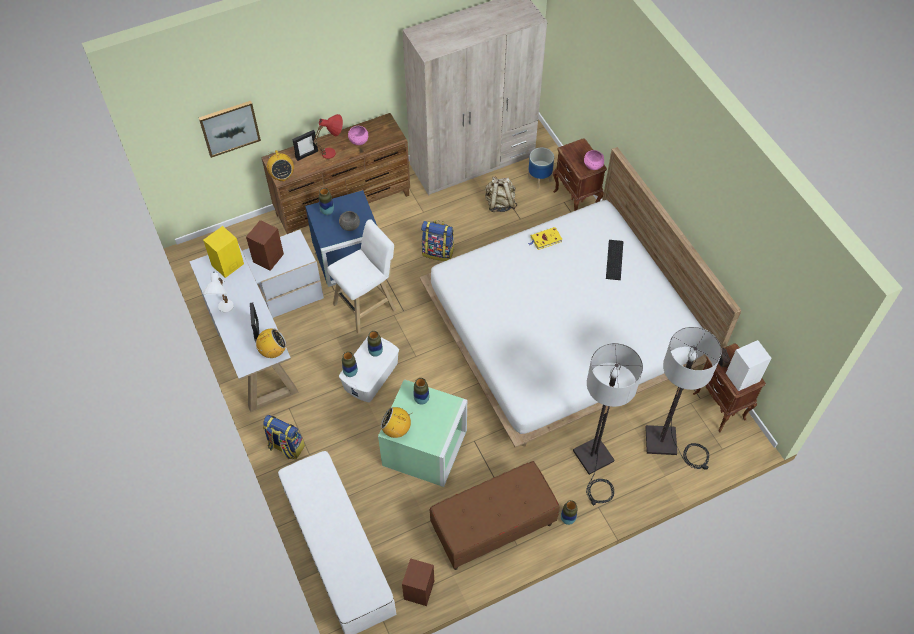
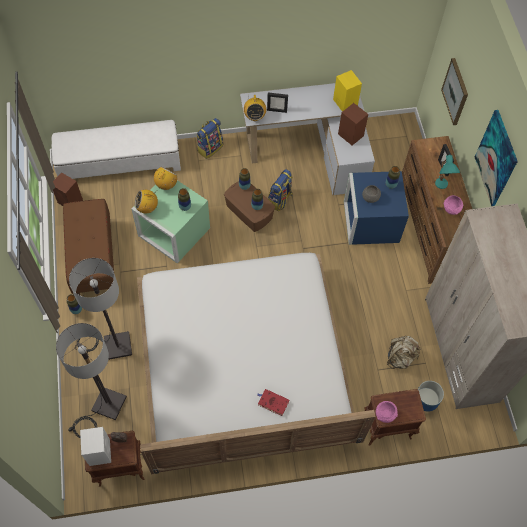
camera: 105 degrees right, 5 degrees up
(224, 311) = (302, 94): white table lamp -> none
(282, 176) = (422, 146): radio -> radio (147, 208)
(334, 152) = (441, 187): red table lamp -> turquoise table lamp
(339, 61) = (496, 158): none -> picture
(367, 305) = (316, 224): white stool -> none
(371, 376) = (249, 212): white storage box -> brown storage box
(438, 252) = (357, 290): backpack -> backpack (280, 200)
(545, 240) = (314, 349): yellow book -> none
(615, 260) = (272, 402): keyboard -> red book

